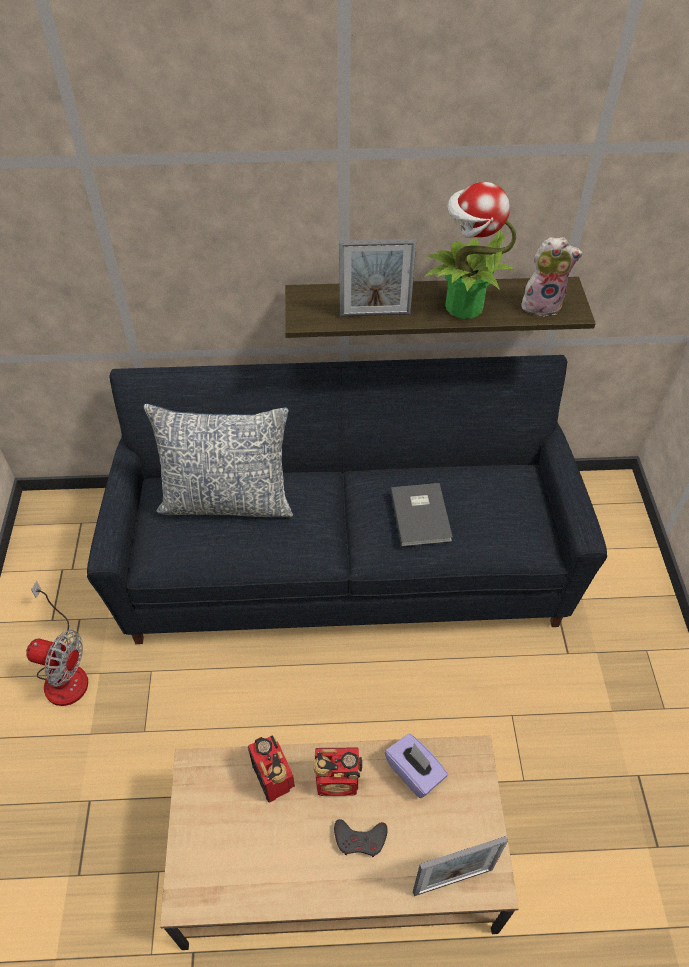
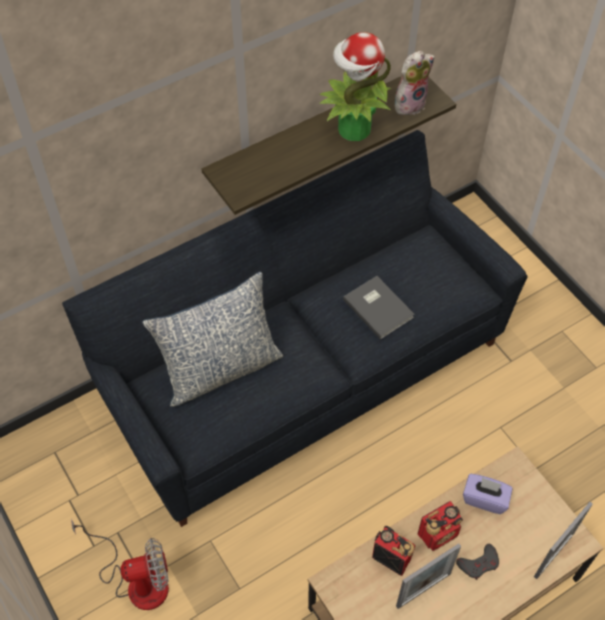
camera: 30 degrees left, 5 degrees up
(375, 314) = (292, 165): picture frame -> picture frame (423, 590)

